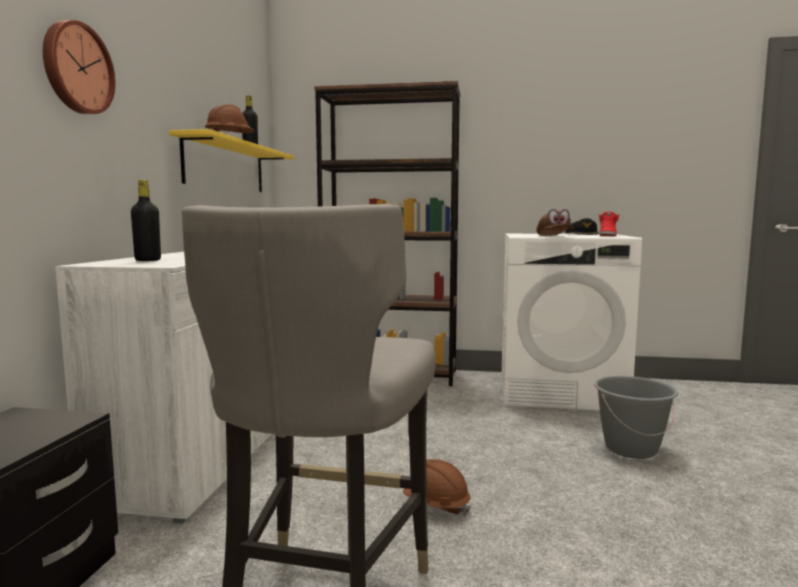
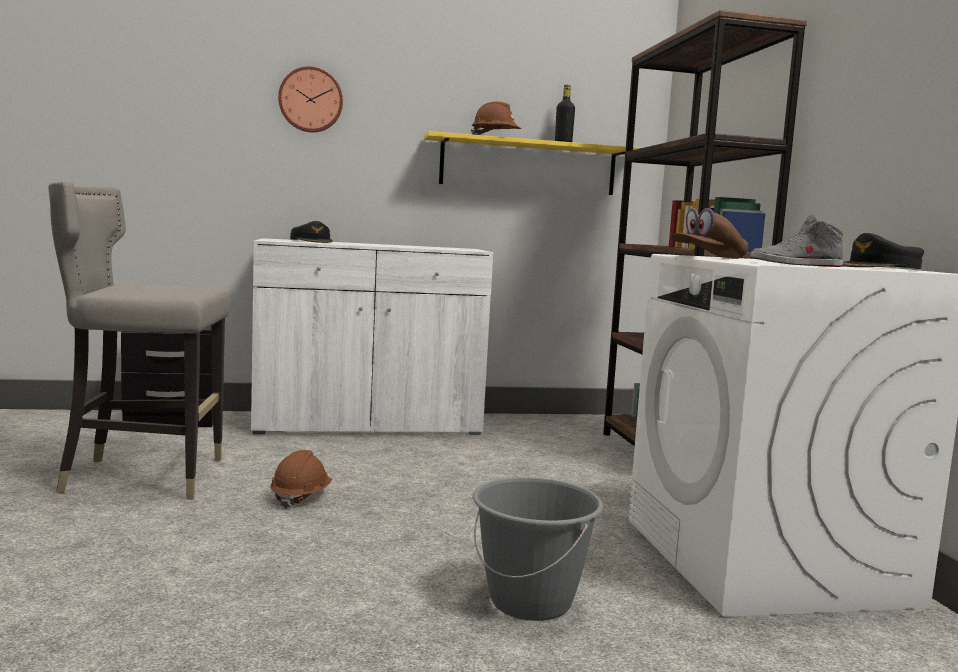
camera: 70 degrees right, 0 degrees up
(148, 260) = (312, 241): black bottle -> black cap
(608, 236) = (796, 264): red shoe -> grey shoe

